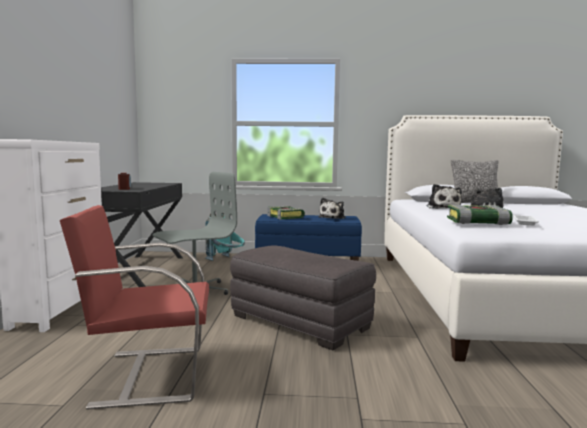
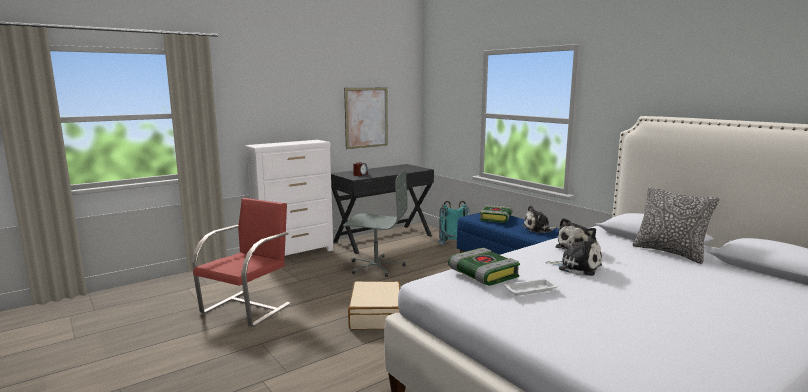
camera: 50 degrees right, 5 degrees up
(101, 121) = (366, 117): none -> picture
(148, 375) = (248, 308): red chair -> red chair turned 75 degrees clockwise
(298, 322) = (376, 315): grey ottoman -> beige suitcase

